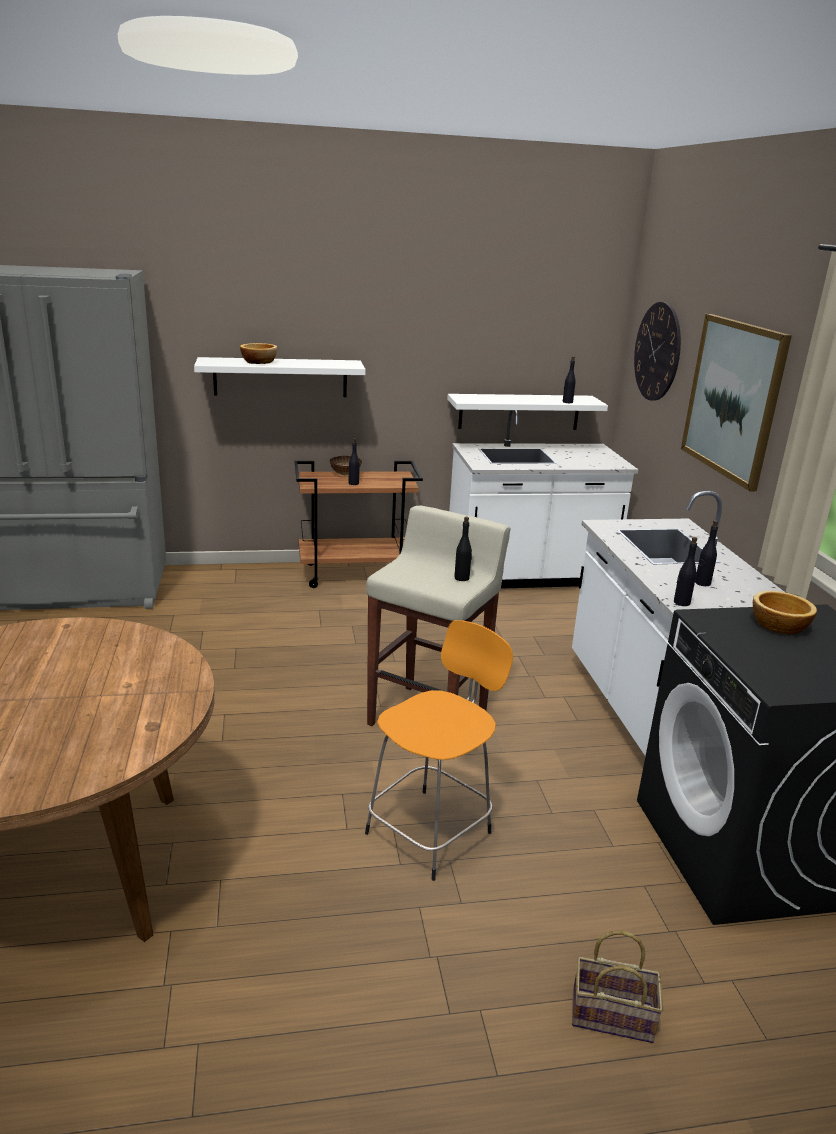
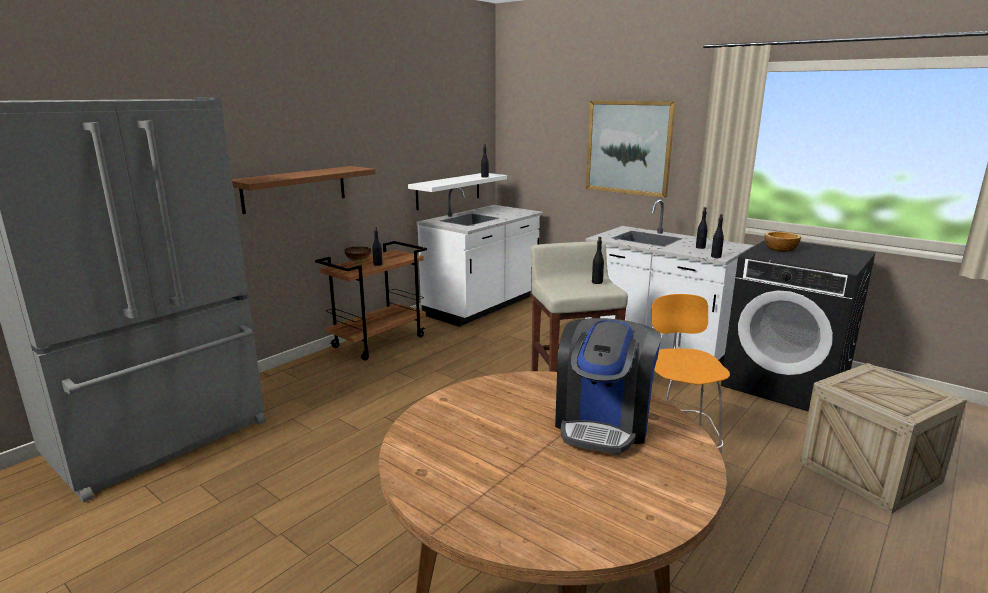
camera: 40 degrees left, 5 degrees down
(105, 707) = (603, 423): none -> coffee machine
(259, 362) = (289, 175): bowl -> none
(280, 377) = (295, 189): white shelf -> brown shelf
(614, 1015) = (869, 472): basket -> crate
(657, 351) = (537, 133): wall clock -> none

